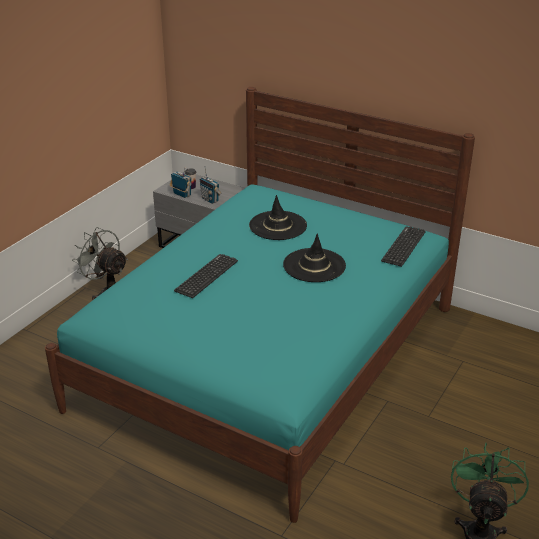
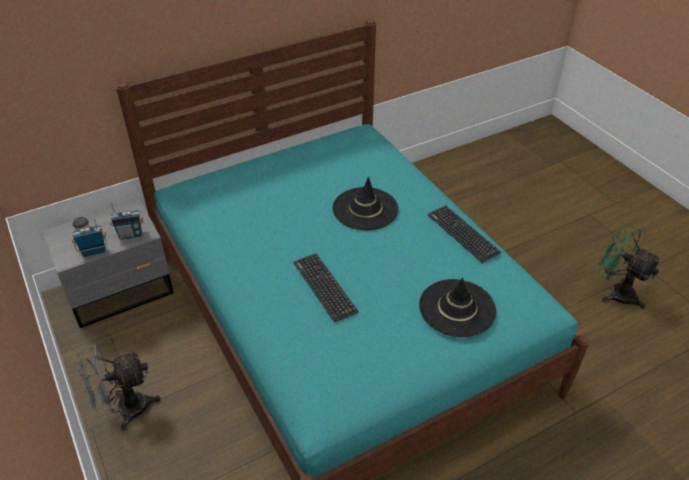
camera: 60 degrees left, 10 degrees up
(278, 226) = (274, 203): black hat -> black hat (457, 308)
(403, 246) = (375, 148): keyboard -> keyboard (463, 233)

